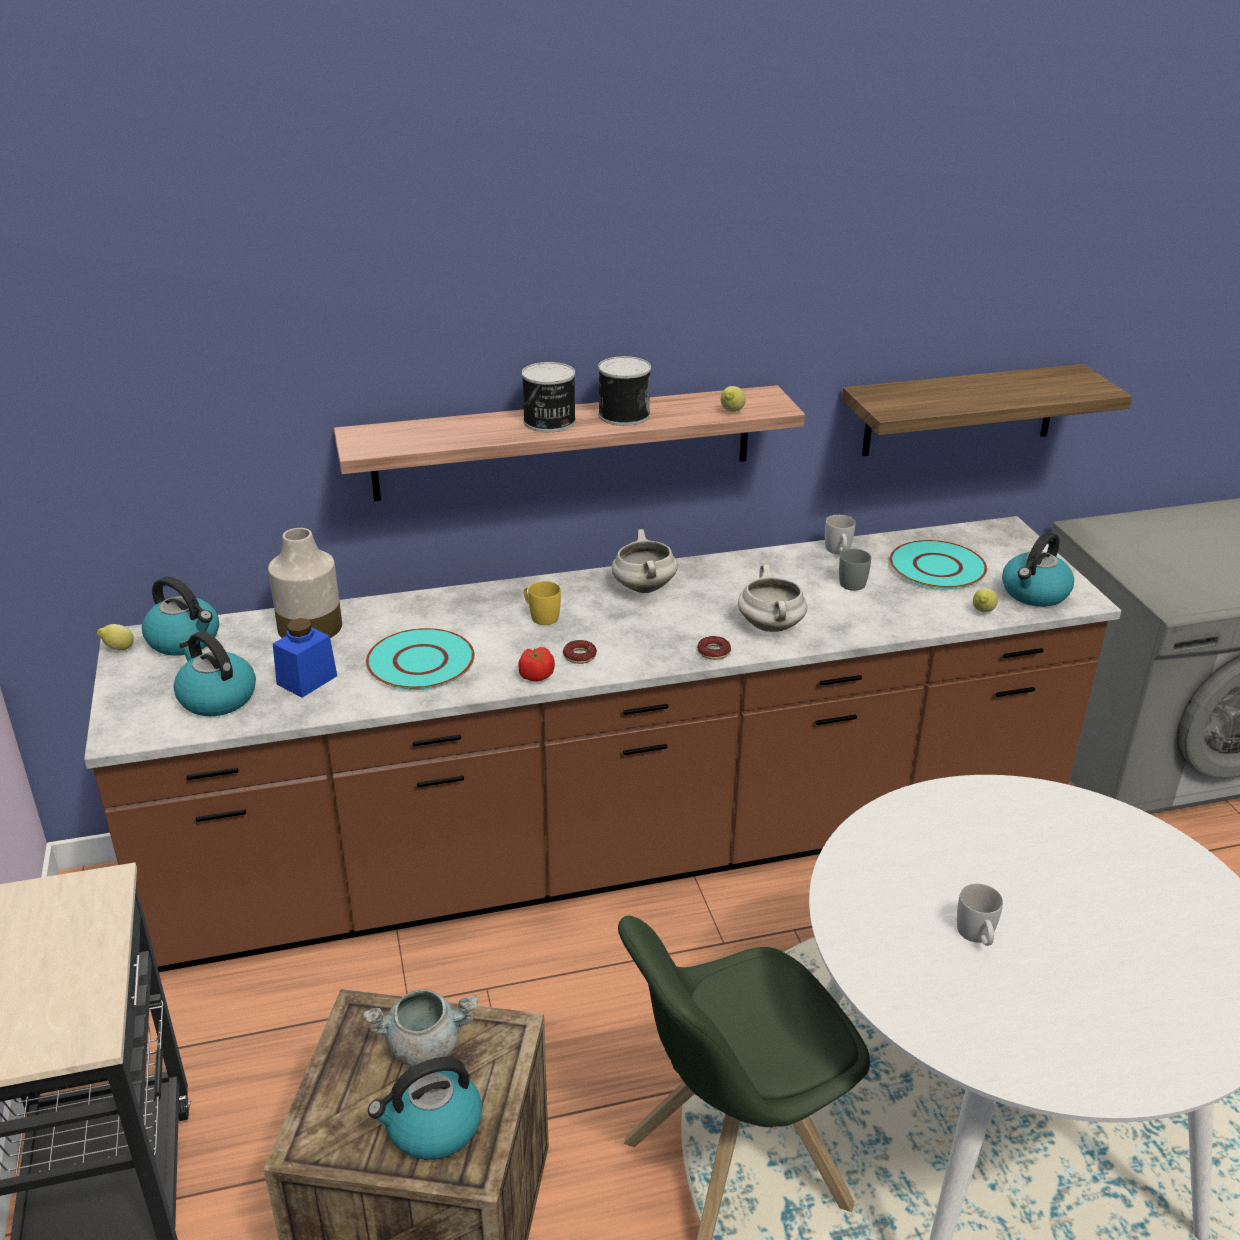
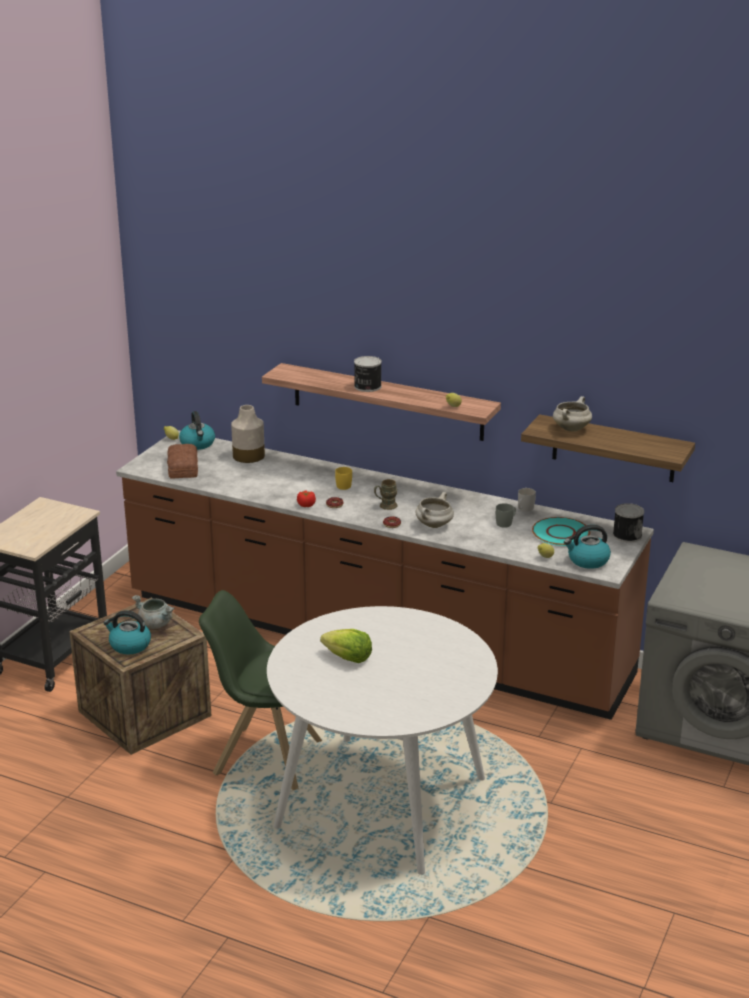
camera: 40 degrees right, 5 degrees down
(216, 698) = (182, 468): kettle -> bread
(307, 680) = (221, 474): blue jar -> none
(420, 661) = (271, 483): turquoise plate -> none
(622, 415) = (403, 393): can -> can (626, 535)
(643, 587) = (405, 490): white cooking pot -> white cooking pot (571, 428)
(656, 625) = (385, 506): none -> brown mug
(977, 936) = (348, 658): white mug -> lettuce

